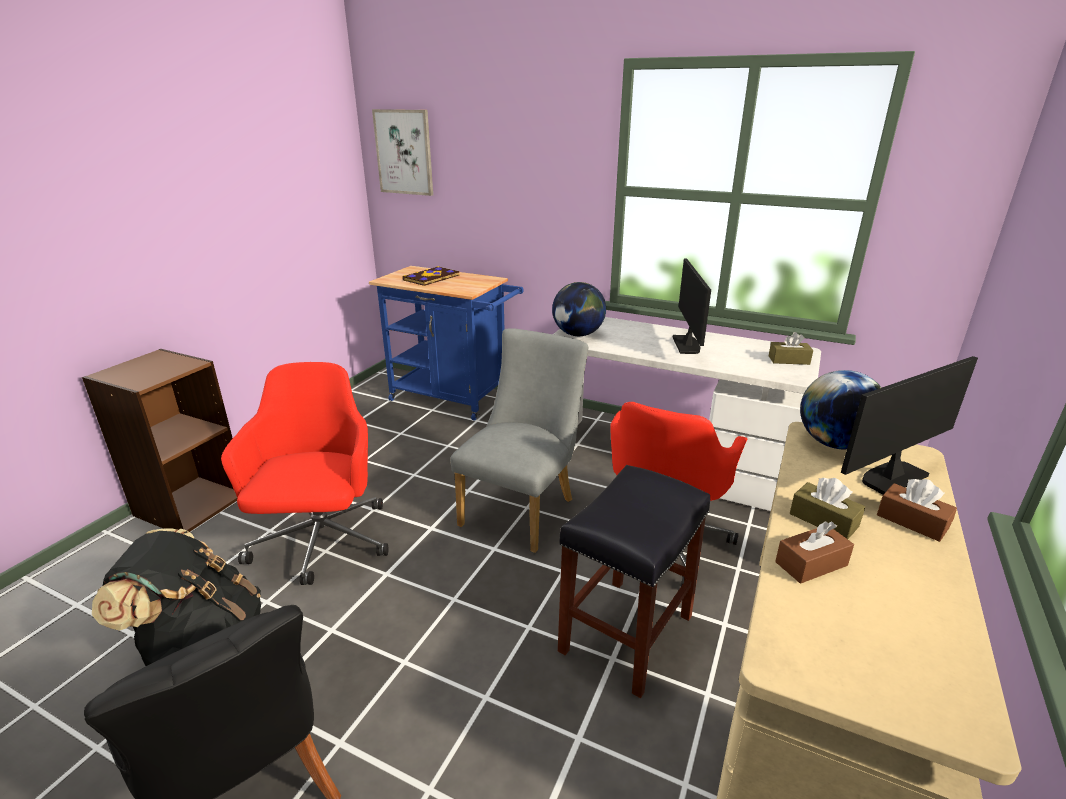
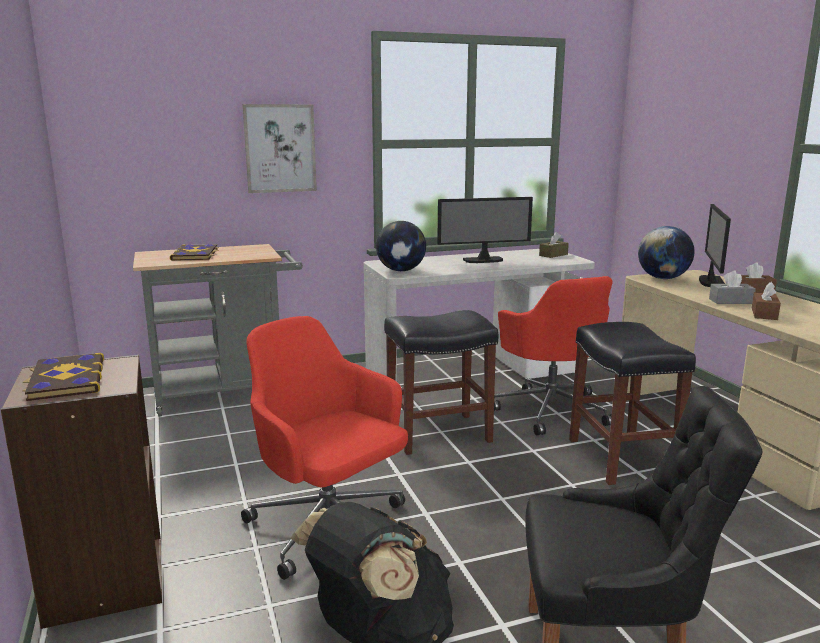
camera: 45 degrees left, 10 degrees down
(144, 367) = (65, 379): none -> book
(404, 152) = (119, 119): picture -> picture (280, 148)
(454, 399) = (228, 393): blue cart -> grey cart
(523, 508) = (439, 433): grey chair -> black stool
(687, 345) = (483, 260): monitor -> monitor turned 120 degrees clockwise
(823, 520) = (730, 301): brown tissue box -> grey tissue box

